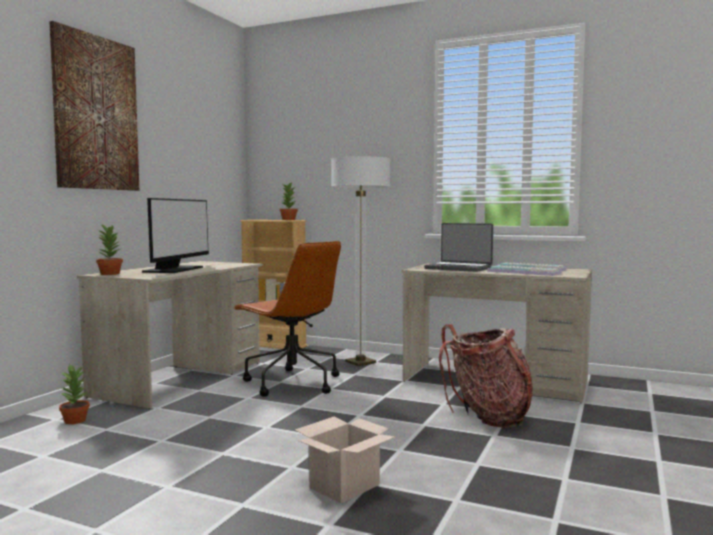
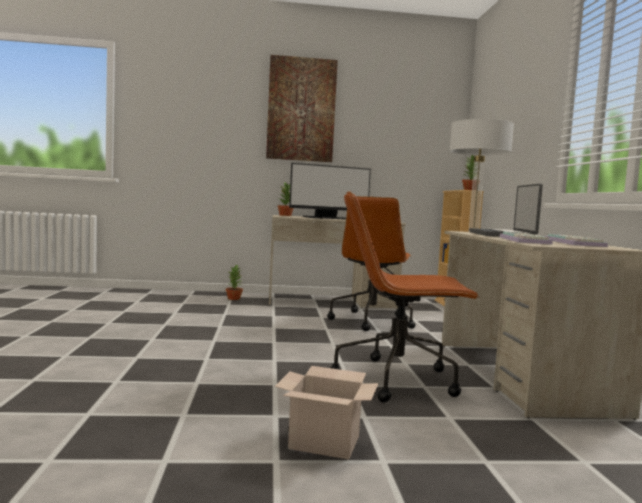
camera: 60 degrees right, 0 degrees up
(345, 485) = (196, 354): cardboard box -> cardboard box (326, 442)
(487, 416) = (398, 380): backpack -> brown office chair

